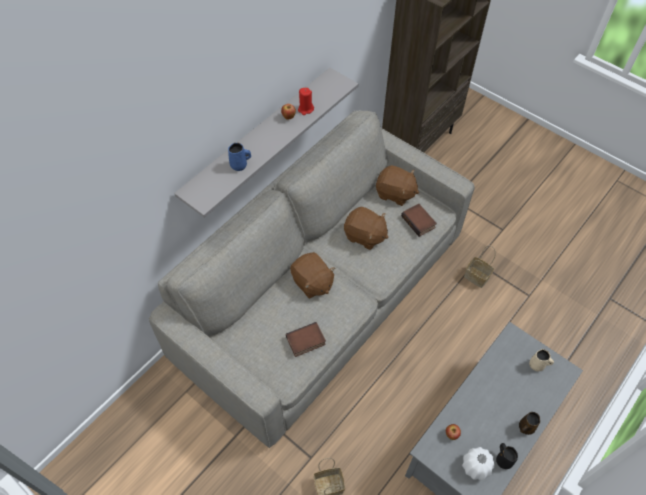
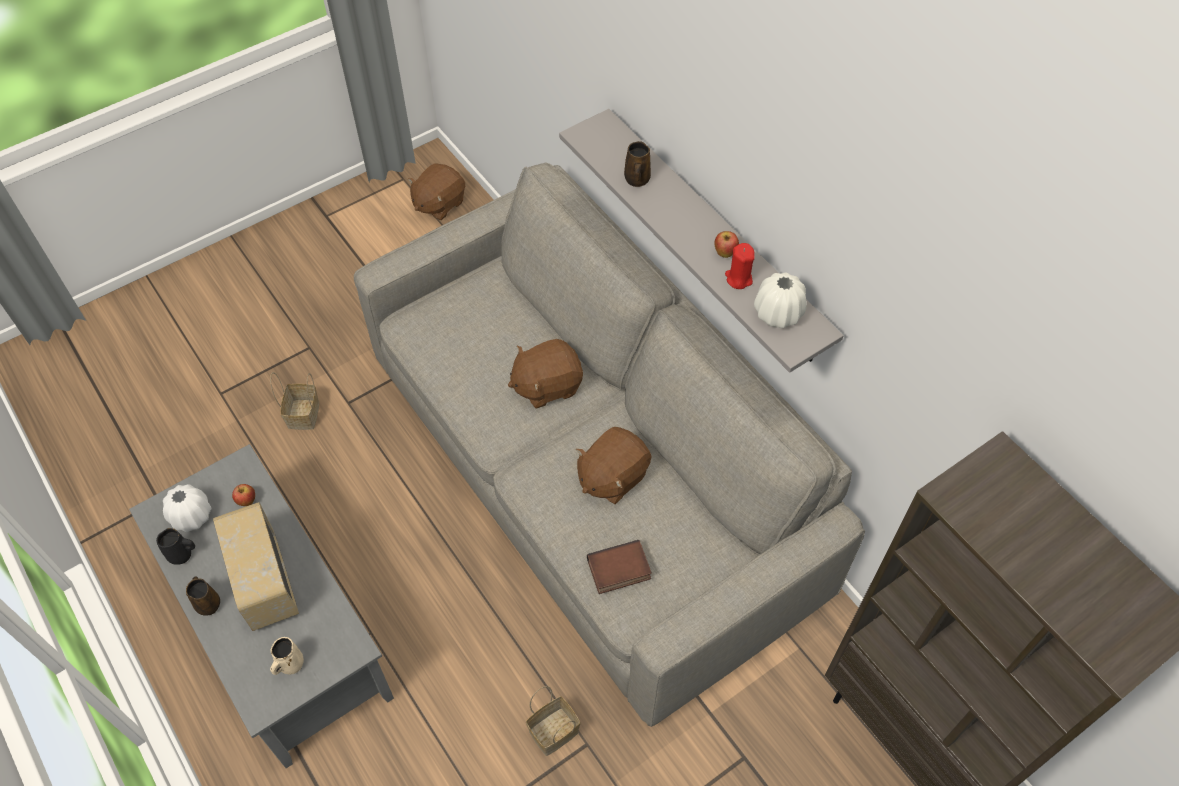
camera: 105 degrees right, 0 degrees up
(240, 165) = (636, 180): blue mug -> brown mug
(305, 342) = (452, 356): book -> none
(324, 91) = (778, 313): none -> white vase
(395, 194) = (695, 554): brown plush toy -> brown plush toy (438, 203)
(499, 400) = (264, 583): none -> radio

